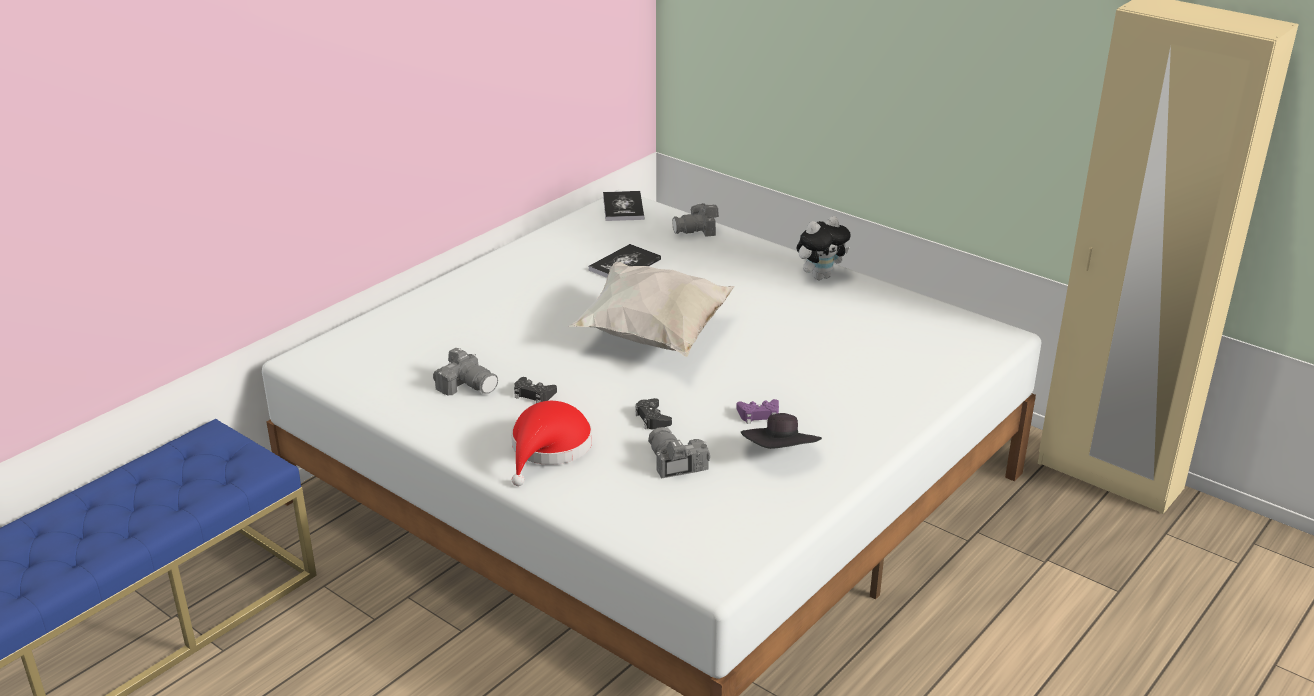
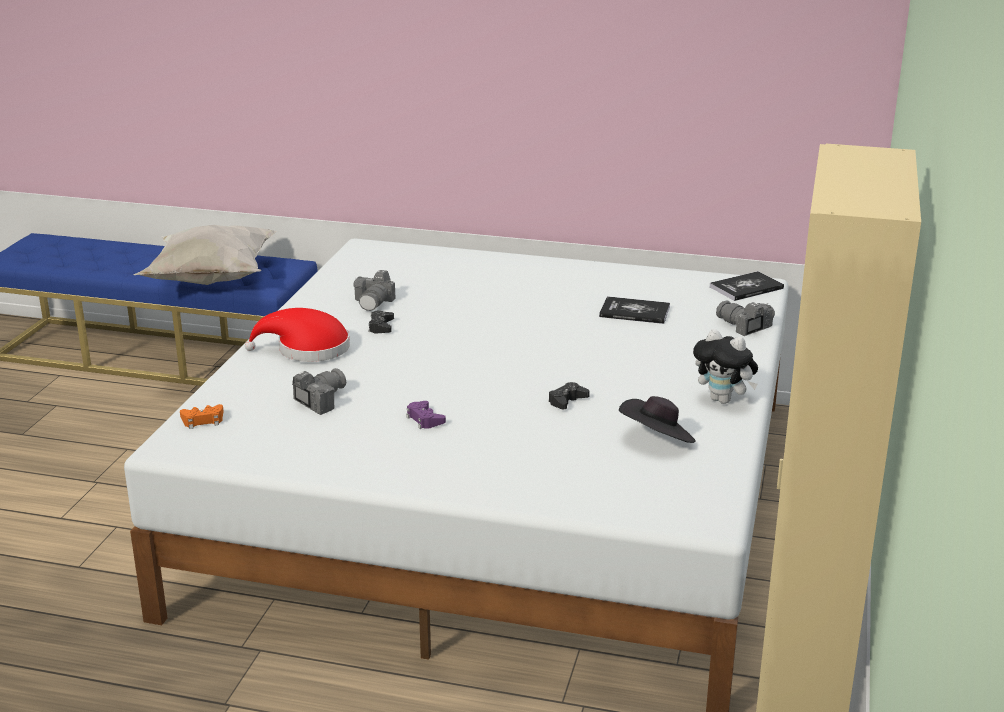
camera: 65 degrees right, 5 degrees down
(652, 337) = (516, 350): white pillow -> white pillow (210, 280)
(652, 419) = (381, 377): black game controller -> black game controller (567, 401)
(668, 544) = (203, 420): none -> orange game controller
(780, 455) = (366, 441): black hat -> black hat (657, 439)

